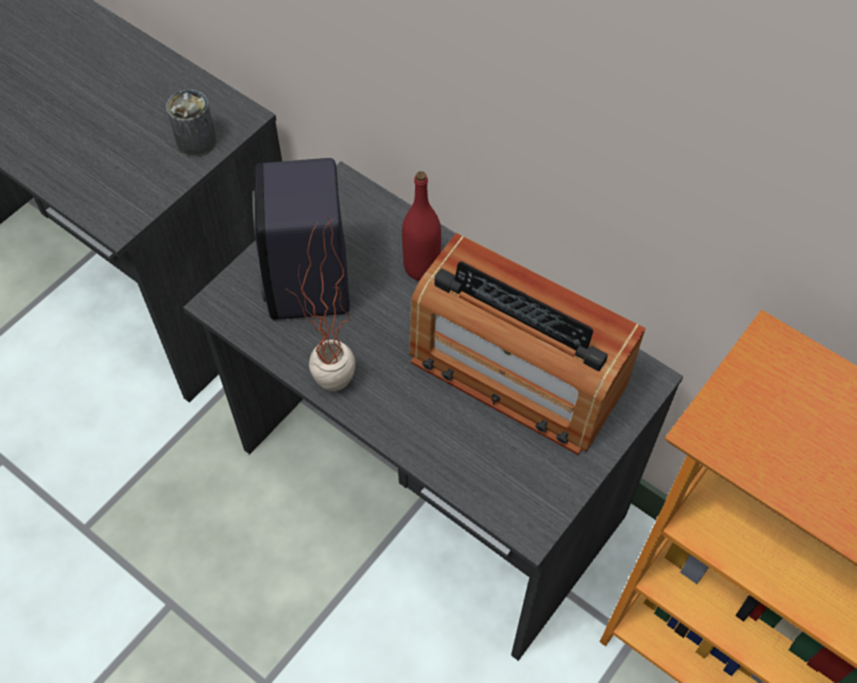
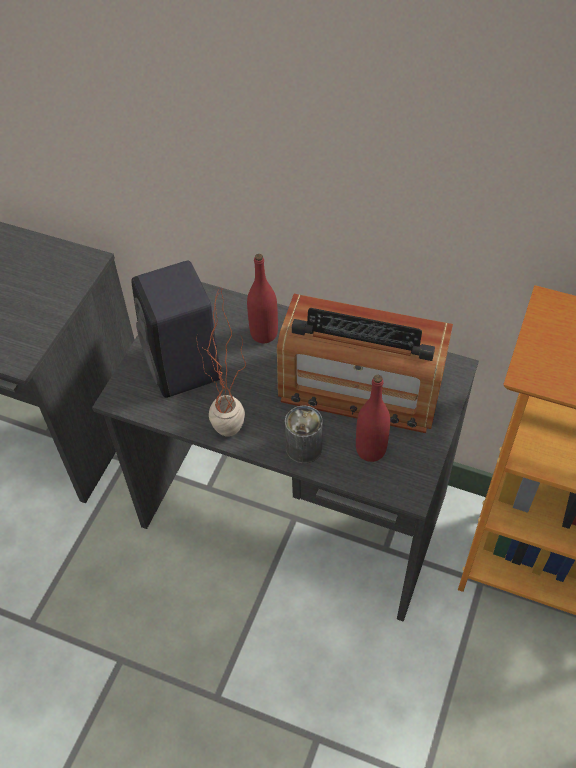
camera: 15 degrees left, 5 degrees down
(196, 142) = (59, 286): can -> can (304, 447)
(500, 457) = (370, 450): none -> red bottle

